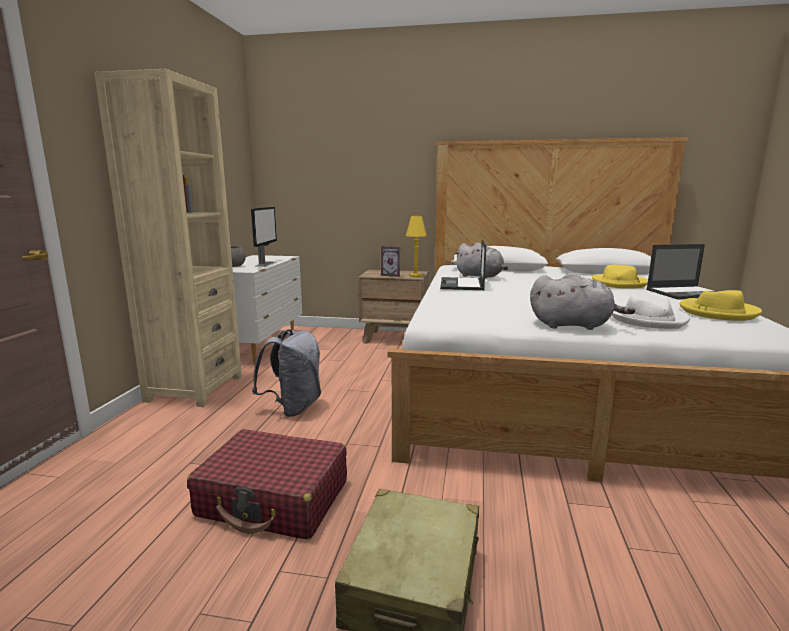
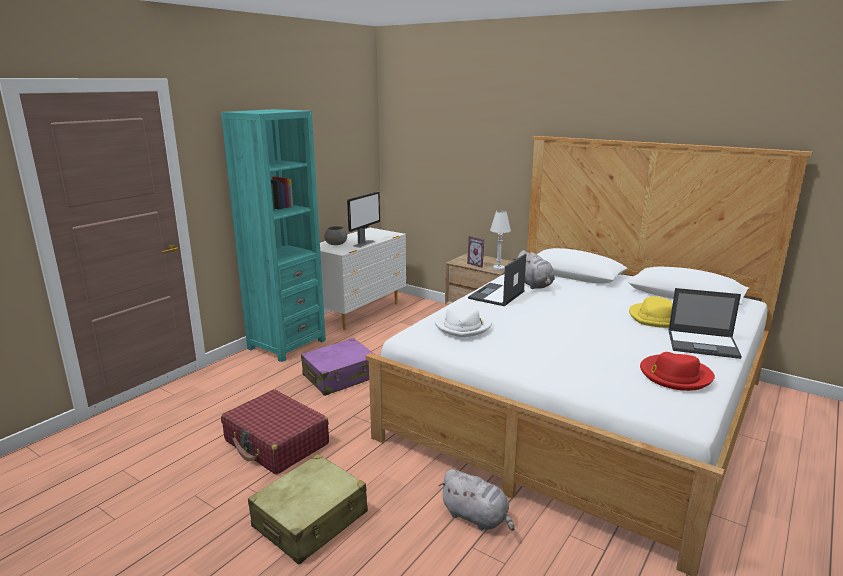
camera: 25 degrees right, 5 degrees up
(194, 388) = (287, 344): beige bookcase -> turquoise bookcase
(293, 408) = (340, 377): grey backpack -> purple suitcase
(415, 276) = (498, 268): yellow table lamp -> white table lamp
(573, 325) = (509, 363): grey plush toy -> grey plush toy (477, 517)
(648, 319) = (586, 370): white hat -> white hat (463, 326)
(717, 312) = (674, 375): yellow hat -> red hat

